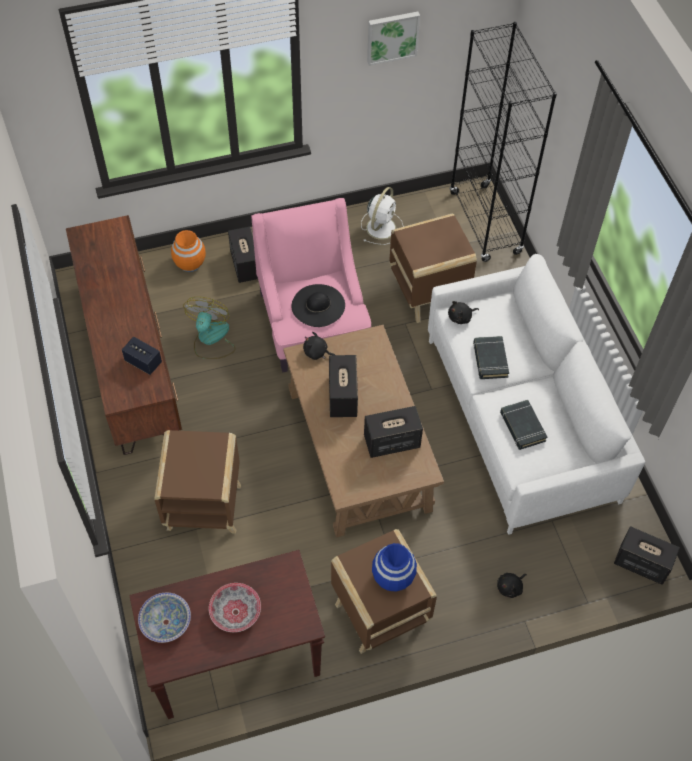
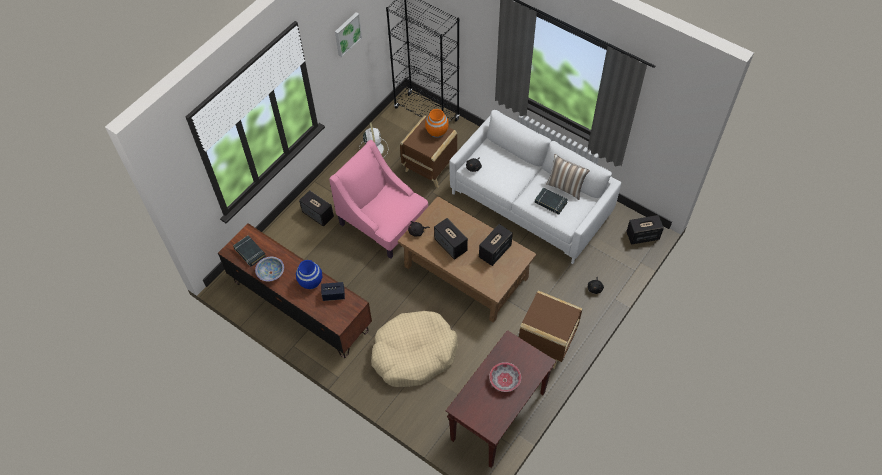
camera: 35 degrees left, 0 degrees up
(166, 622) = (476, 409): bowl -> bowl (271, 272)
(190, 263) = (285, 233): orange vase -> orange vase (437, 131)
(205, 507) = (414, 354): brown side table -> beige dog bed
(211, 339) = (336, 266): fan -> none
(318, 305) = (393, 208): black hat -> none
(393, 577) = (556, 314): blue vase -> blue vase (311, 282)
(490, 360) = (507, 179): black book -> black book (249, 252)
(562, 420) = (565, 187): none -> pillow

